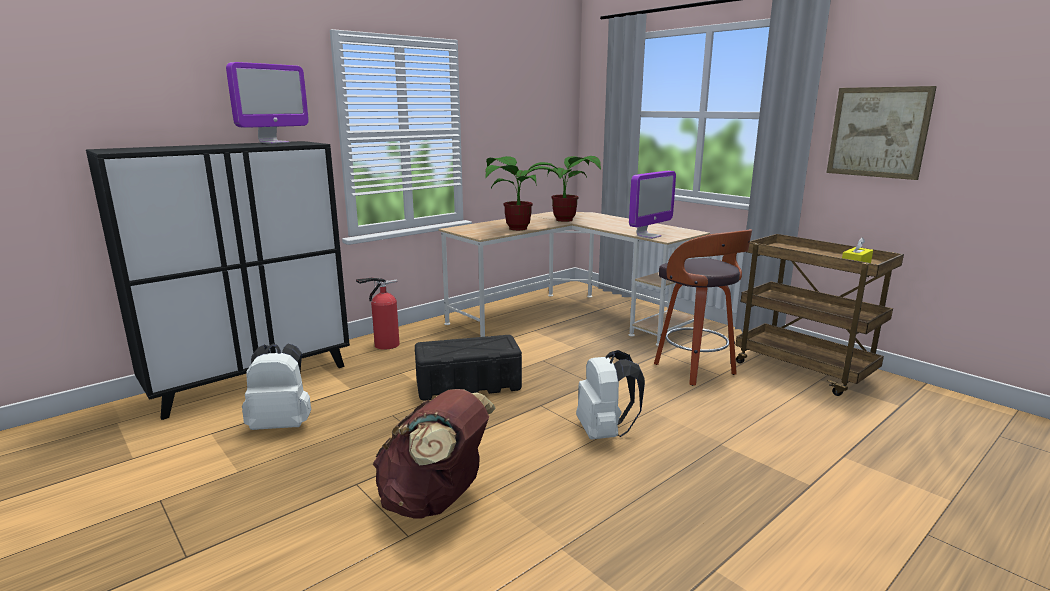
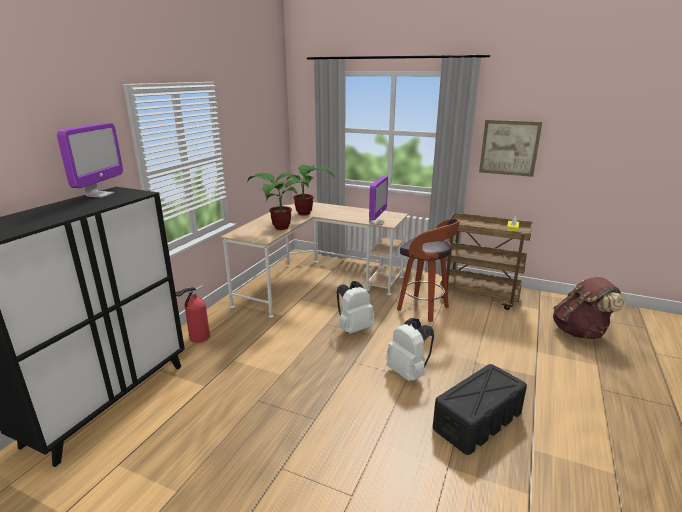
camera: 25 degrees left, 5 degrees up
(282, 425) = (176, 436): white backpack -> white backpack (353, 328)
(435, 501) = (347, 461): brown backpack -> brown backpack (580, 332)
(469, 385) = (292, 358): black storage box -> black storage box (478, 420)

